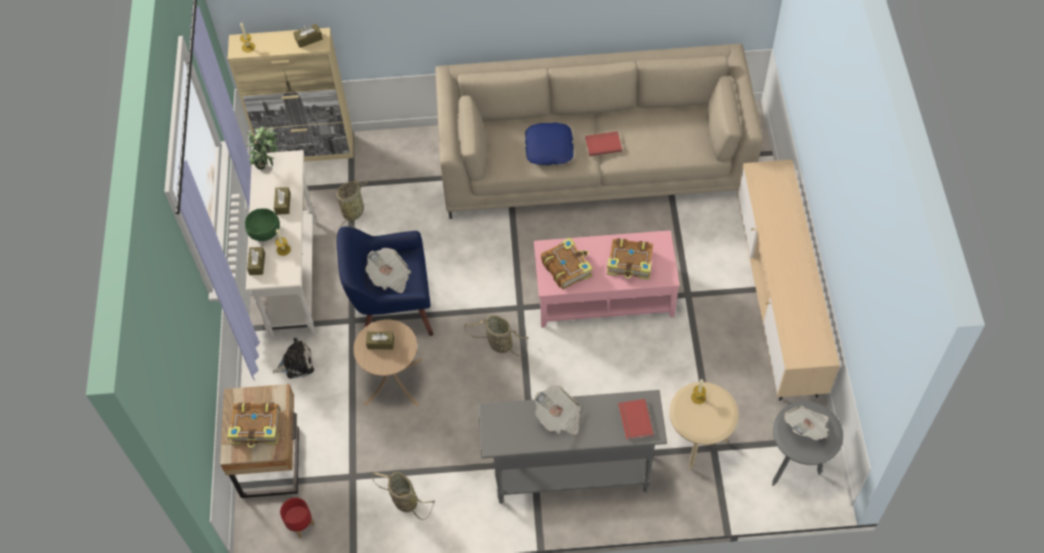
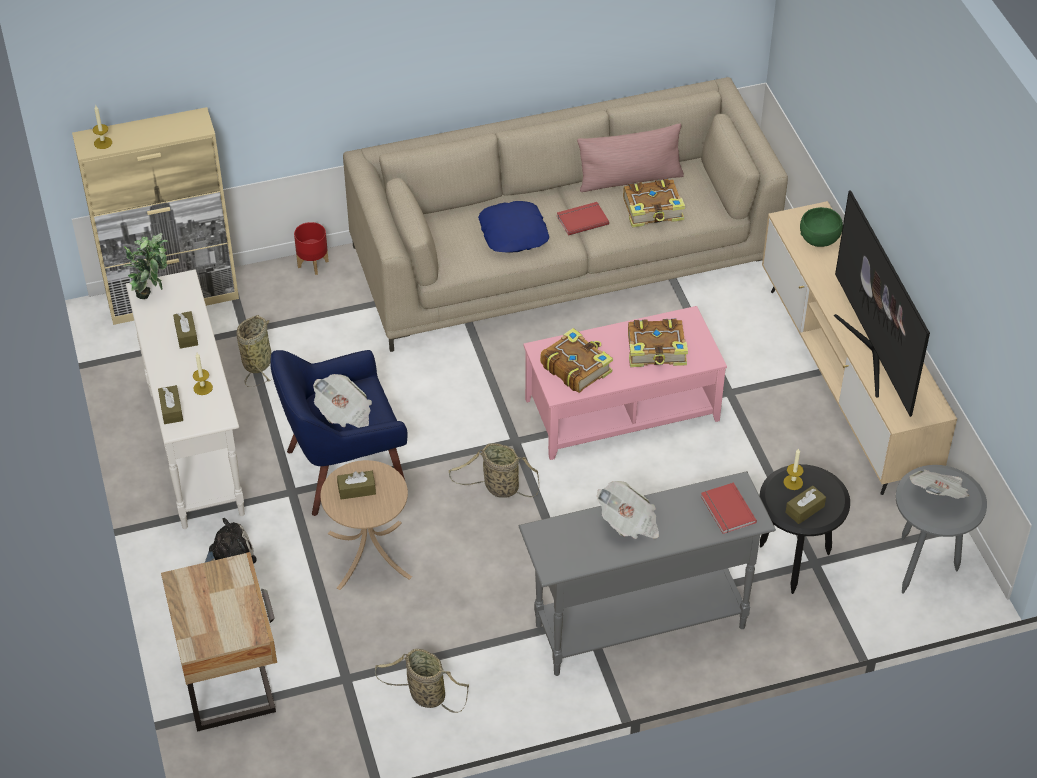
camera: 15 degrees left, 10 degrees down
(257, 428) = (221, 611): book -> book (653, 210)
(265, 232) = (171, 371): green bowl -> green bowl (820, 238)
(301, 524) = (290, 749): red planter -> red planter (313, 263)
(309, 39) = (183, 124): brown tissue box -> brown tissue box (804, 509)
(648, 115) = (630, 179): none -> pink pillow
(696, 448) = (793, 567): beige side table -> black side table
(790, 296) = (872, 351): none -> television

